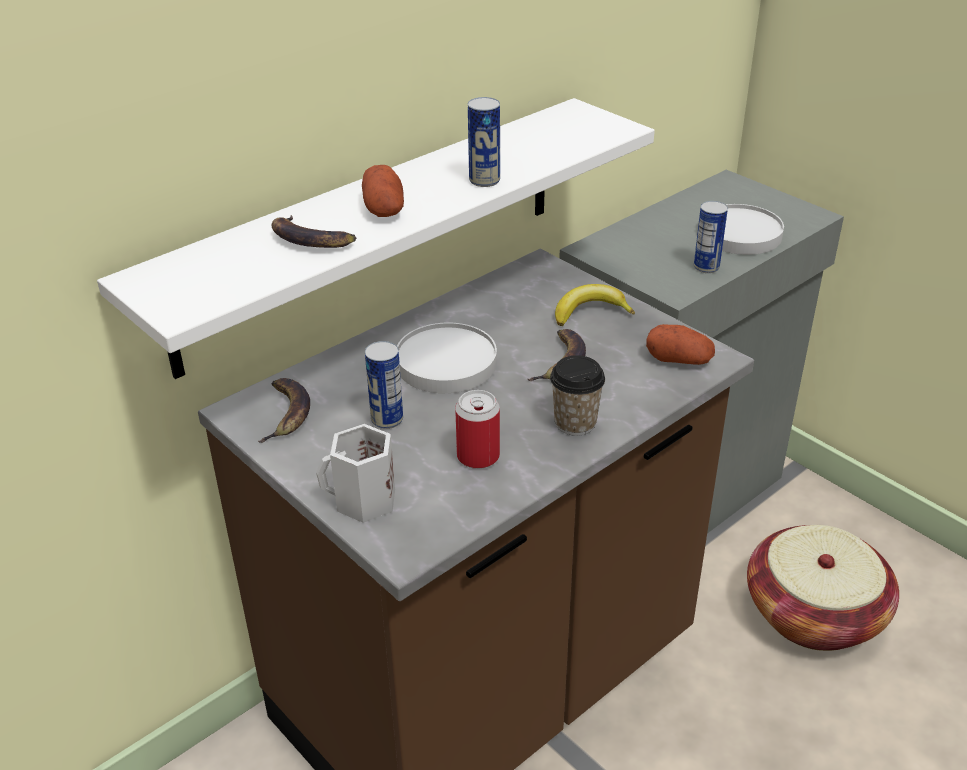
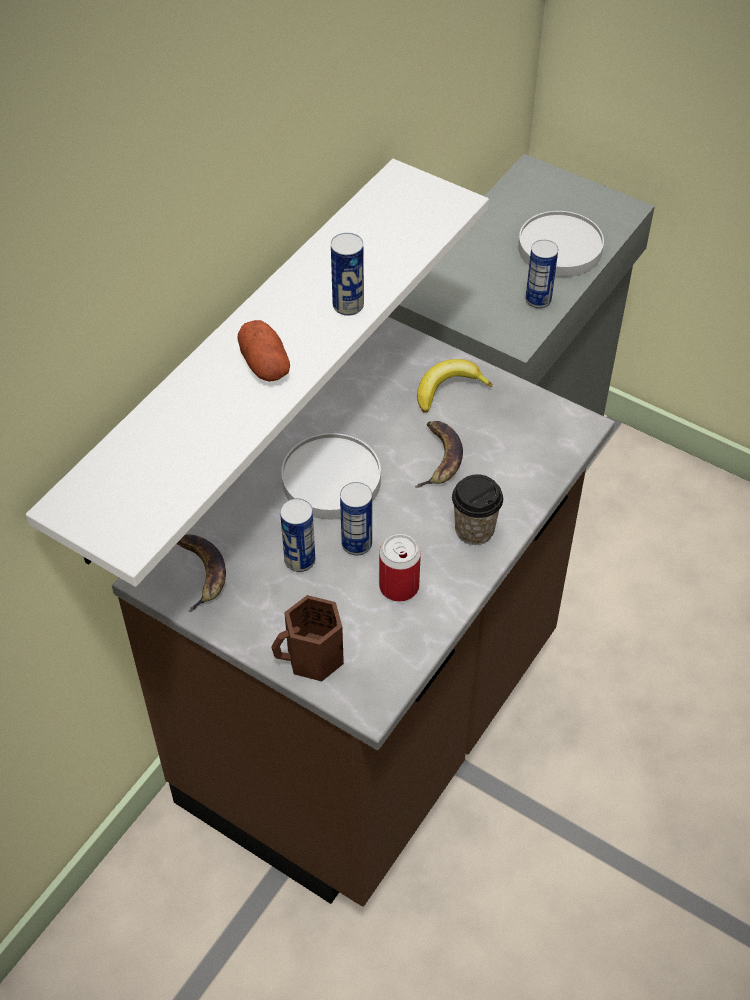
camera: 15 degrees left, 15 degrees up
(311, 239) = (212, 420): banana -> none
(363, 502) = (313, 659): white mug -> brown mug
(449, 415) = (356, 544): none -> can
(679, 359) = (547, 435): potato -> none
(814, 614) = (656, 584): basket -> none

